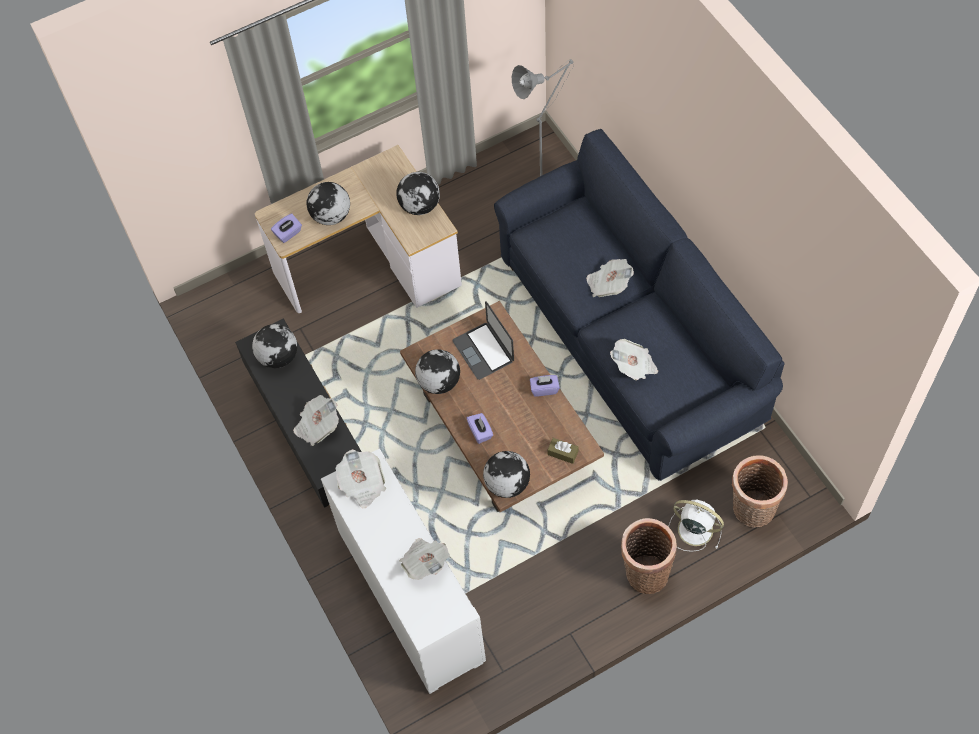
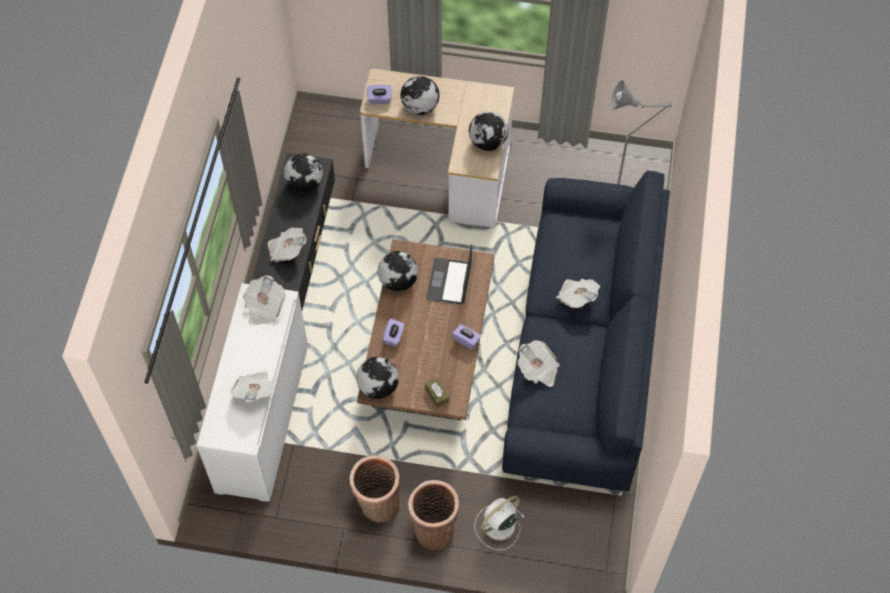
camera: 35 degrees right, 0 degrees up
(693, 529) = (498, 526): white fan -> white fan turned 105 degrees counterclockwise
(751, 510) = (552, 546): basket -> basket (377, 504)

